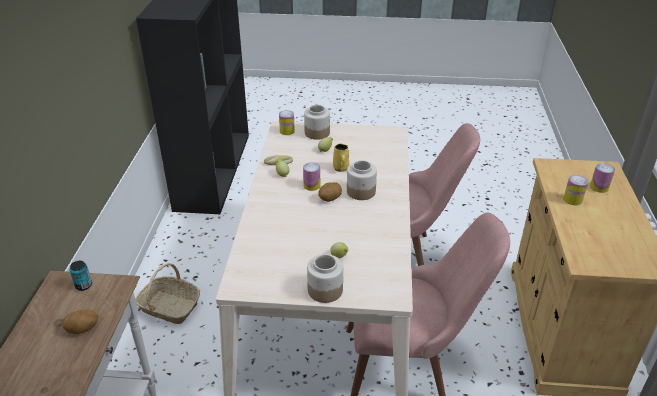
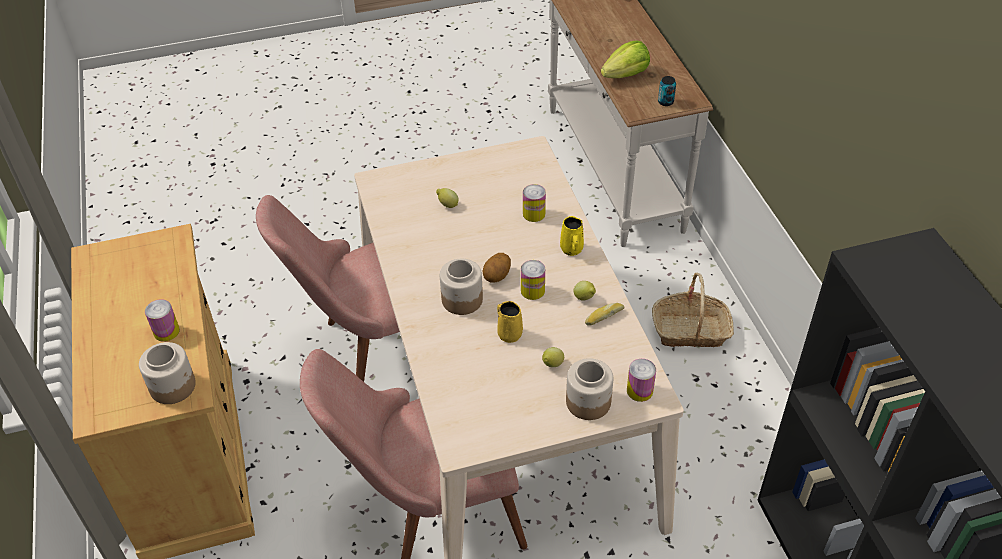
camera: 160 degrees right, 10 degrees up
(83, 330) = (626, 75): potato -> lettuce
(268, 201) = (571, 250): none -> yellow mug
(324, 290) = (446, 168): jar -> jar (173, 386)
(599, 187) = (122, 367): can -> can (534, 214)

